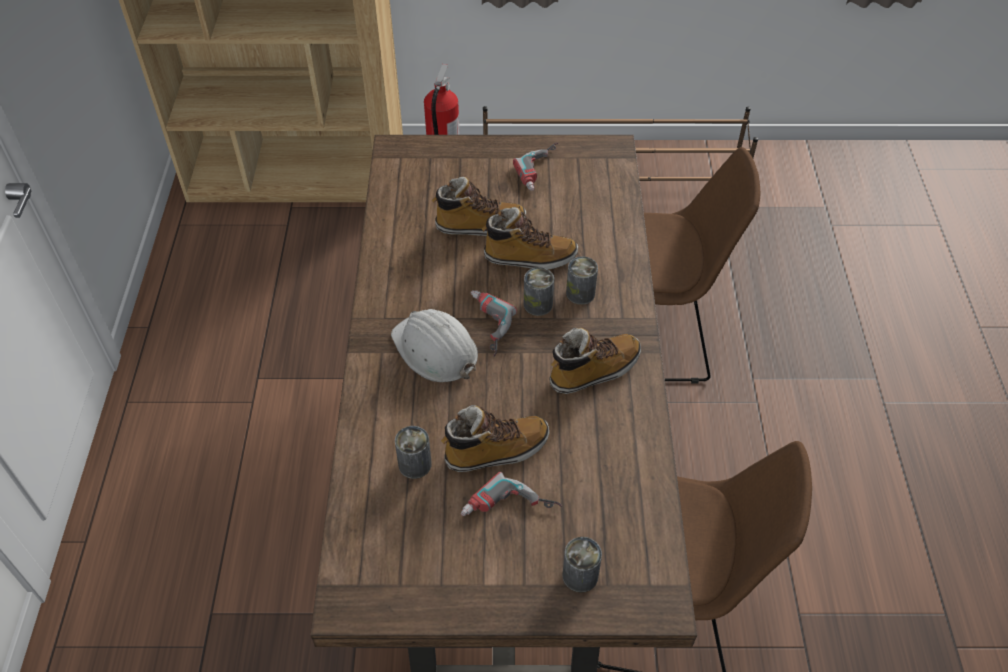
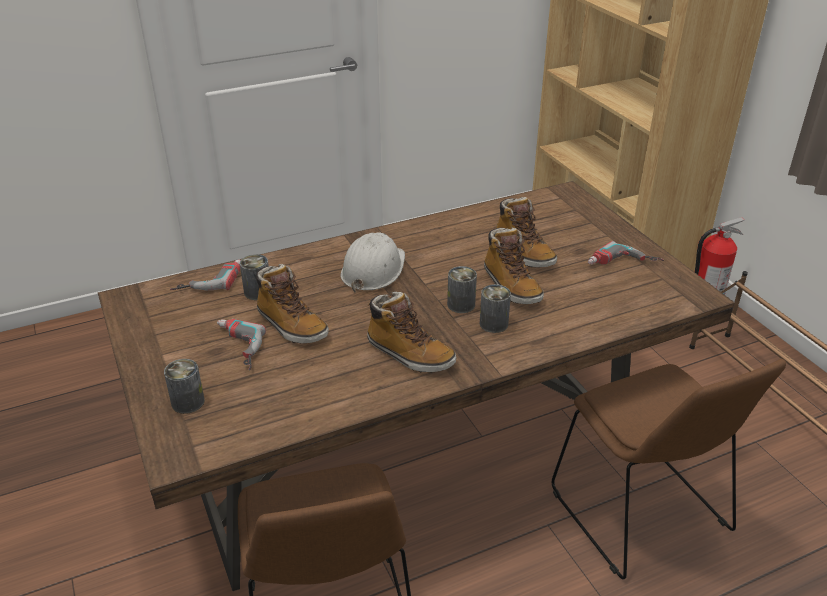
camera: 65 degrees right, 15 degrees down
(483, 325) = (415, 284): power drill -> power drill (208, 279)

